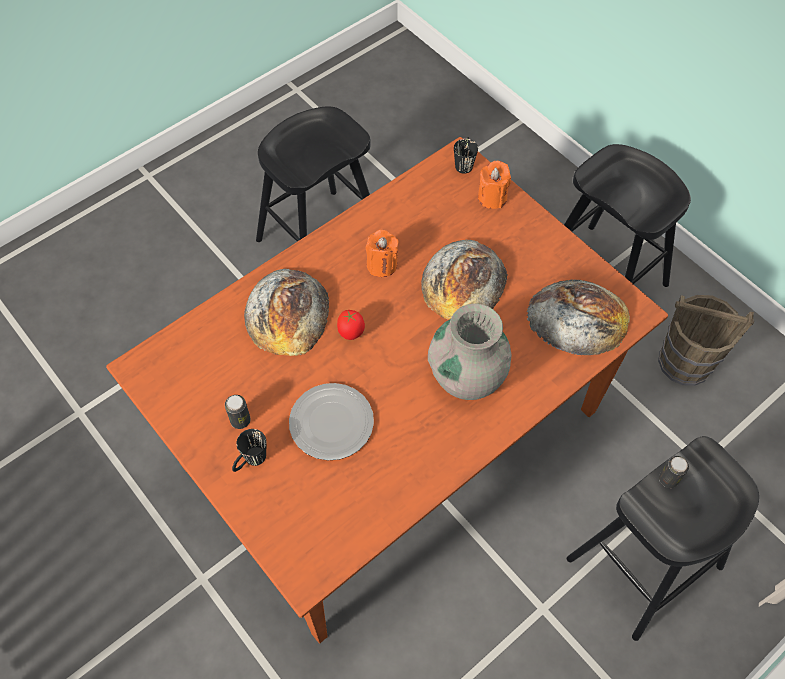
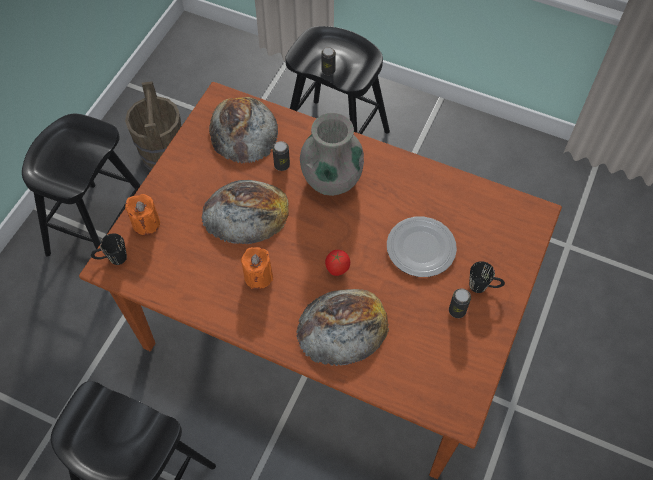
camera: 115 degrees left, 0 degrees up
(510, 335) = (282, 165): none -> can

